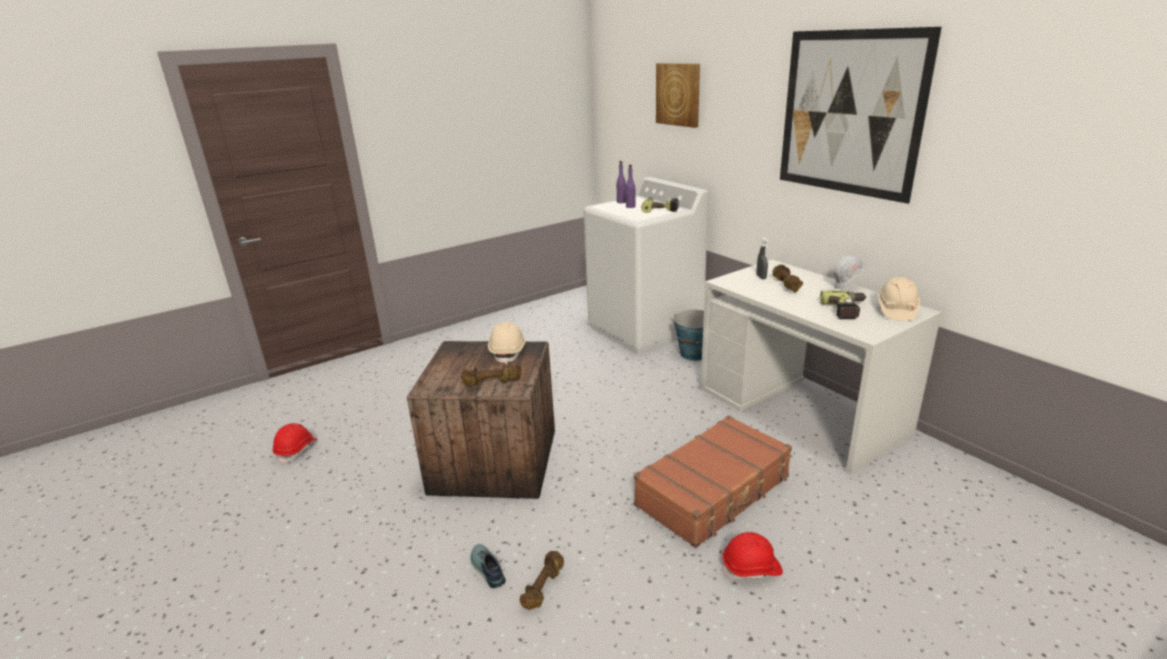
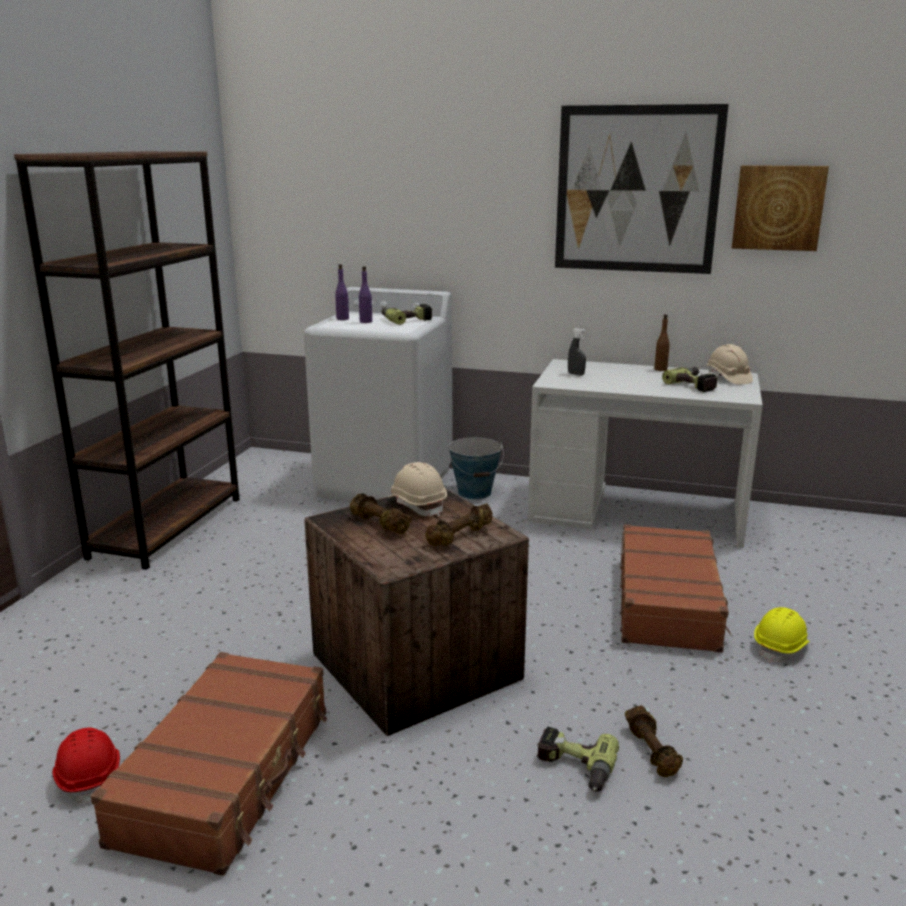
camera: 40 degrees left, 5 degrees down
(340, 477) = (227, 775): none -> brown suitcase
(486, 569) = (574, 768): shoe -> power drill
(490, 324) = (168, 527): none -> brown bookcase
(678, 94) = (393, 179): picture -> picture (778, 208)
(751, 568) = (781, 647): red hard hat -> yellow hard hat
(785, 285) = (609, 376): brown dumbbell -> brown dumbbell (379, 524)
(847, 288) = (660, 369): white hard hat -> brown bottle

